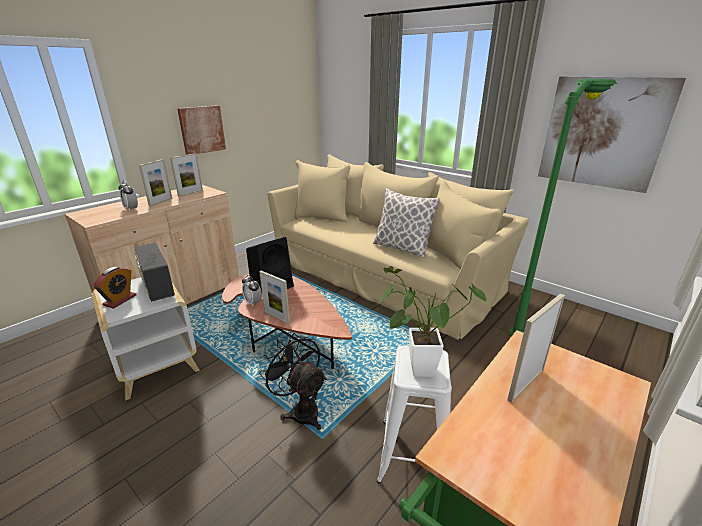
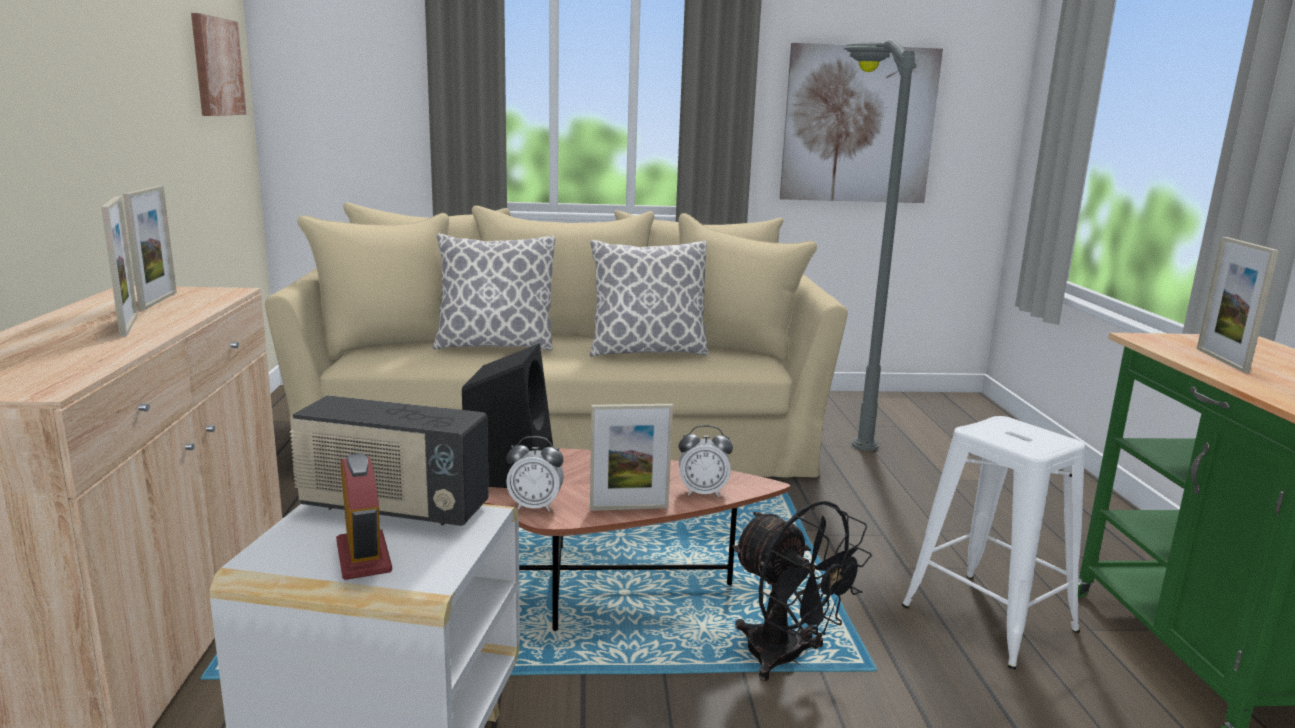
camera: 45 degrees left, 10 degrees down
(131, 209) = (80, 349): alarm clock -> alarm clock (703, 492)
(202, 129) = (79, 133): picture -> picture (216, 66)
(300, 410) = (786, 658): black fan -> black fan turned 135 degrees counterclockwise
(349, 228) = (495, 346): none -> pillow
(415, 369) = (1021, 440): potted plant -> none
(532, 314) = (842, 418): green floor lamp -> grey floor lamp

